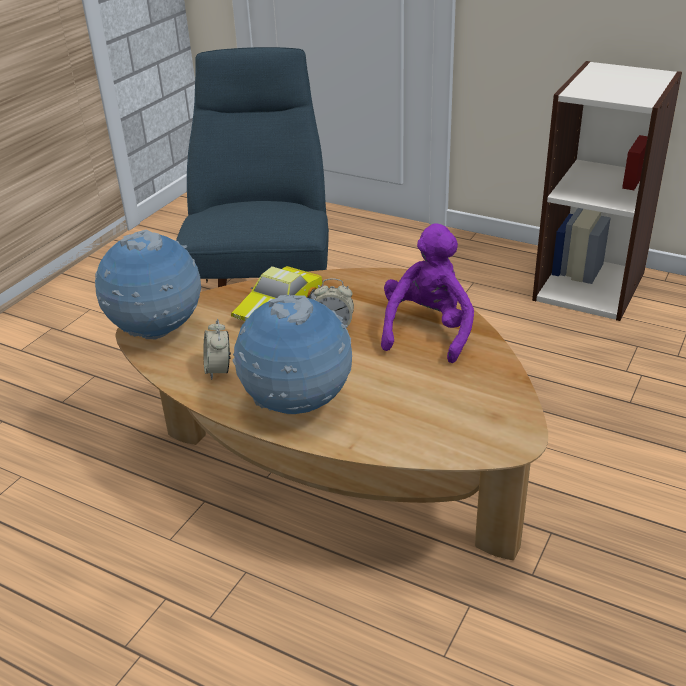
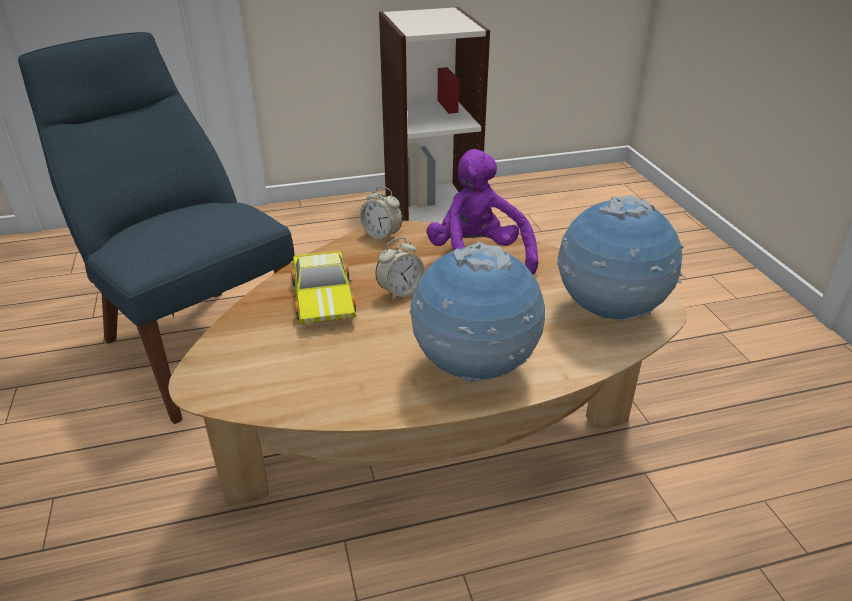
camera: 45 degrees left, 0 degrees up
(157, 332) = (230, 379): globe -> globe (608, 313)
(218, 370) = (353, 379): alarm clock -> alarm clock (381, 235)

